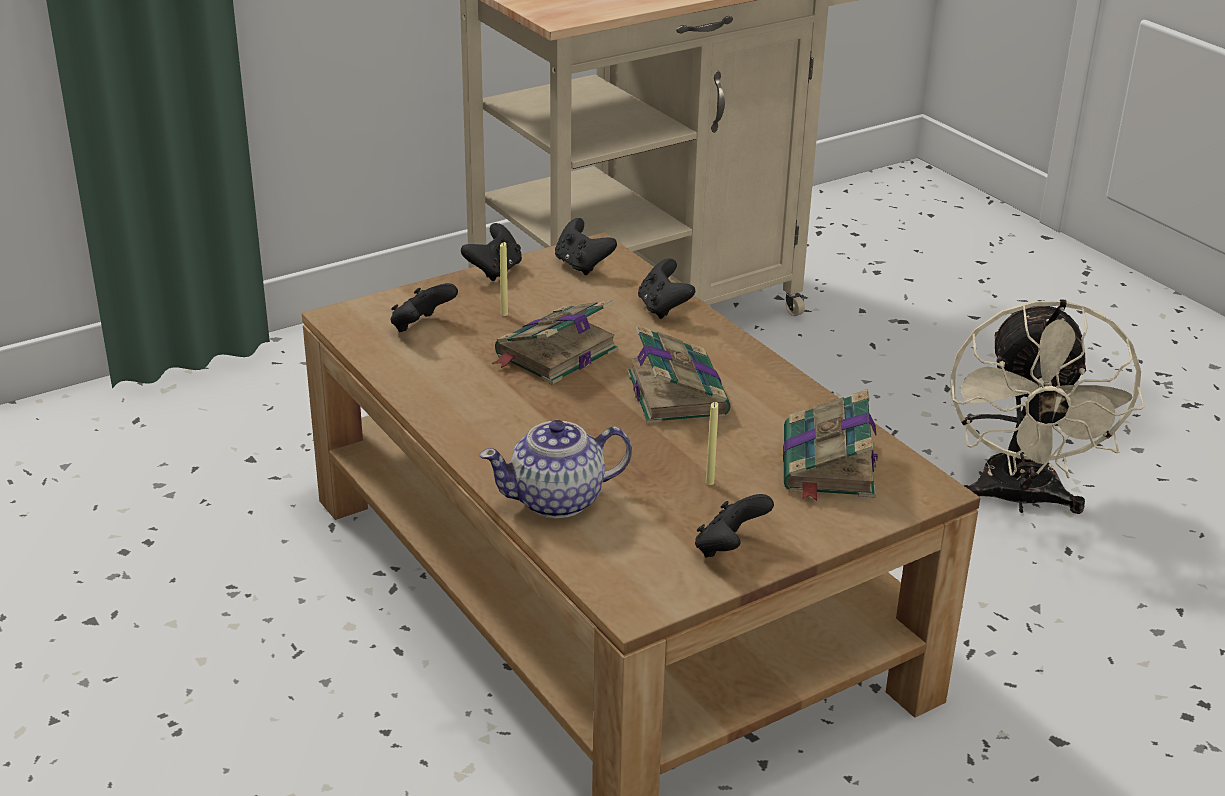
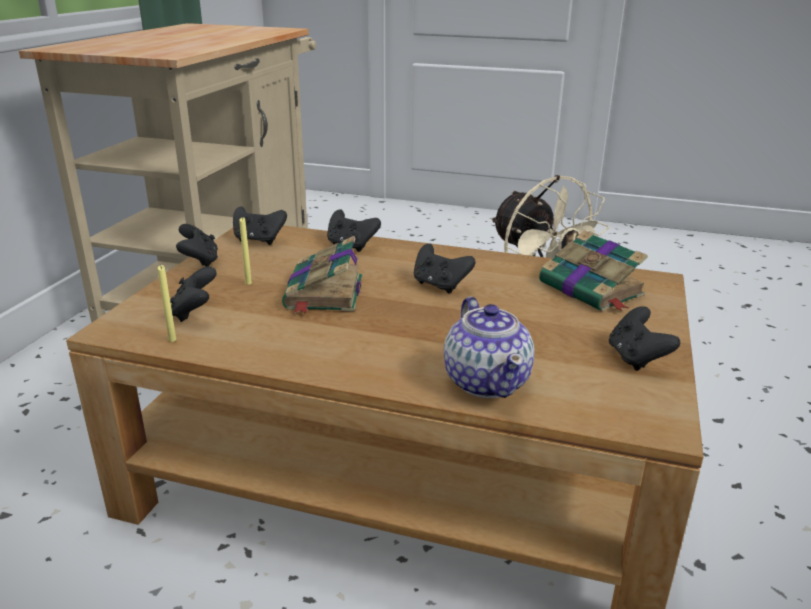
camera: 40 degrees left, 5 degrees down
(558, 500) = (487, 381): teapot -> teapot turned 45 degrees counterclockwise
(676, 392) = (440, 285): book -> black game controller
(709, 482) = (552, 326): yellow candle -> yellow candle (172, 340)

